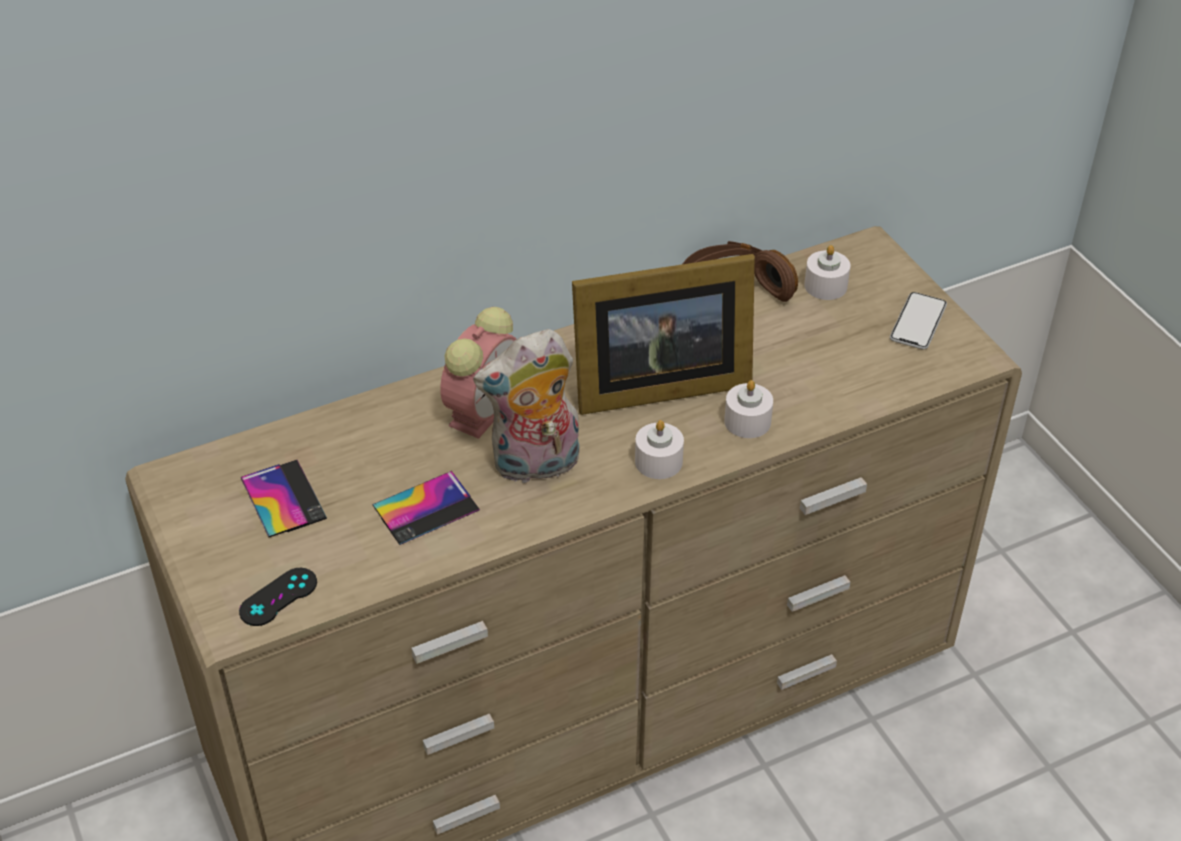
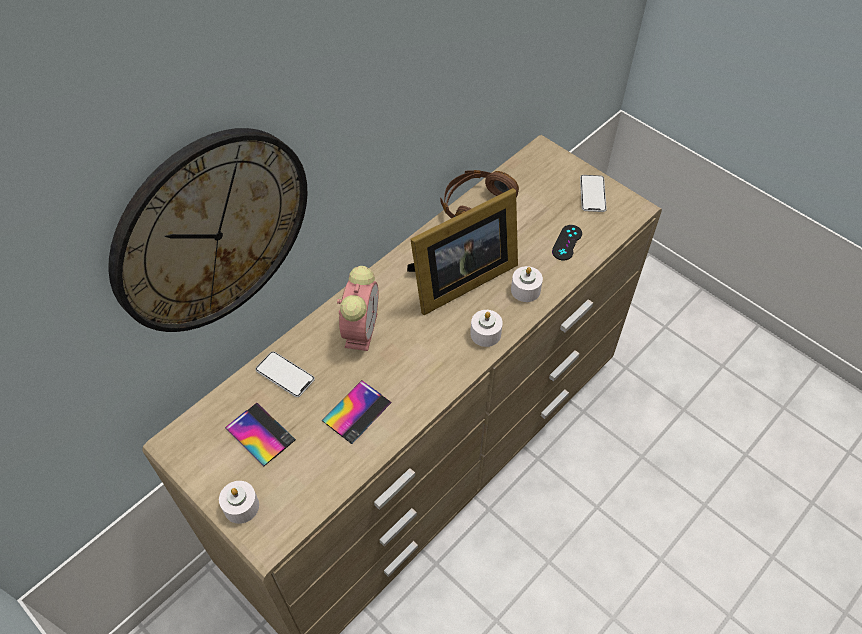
camera: 20 degrees left, 10 degrees up
(278, 597) = (289, 508): black game controller -> black game controller (567, 242)
(287, 182) = (212, 231): none -> wall clock
(351, 437) = (285, 375): none -> phone
(535, 466) = (412, 360): plush toy -> none
(825, 286) = (529, 183): white candle -> white candle (241, 506)

